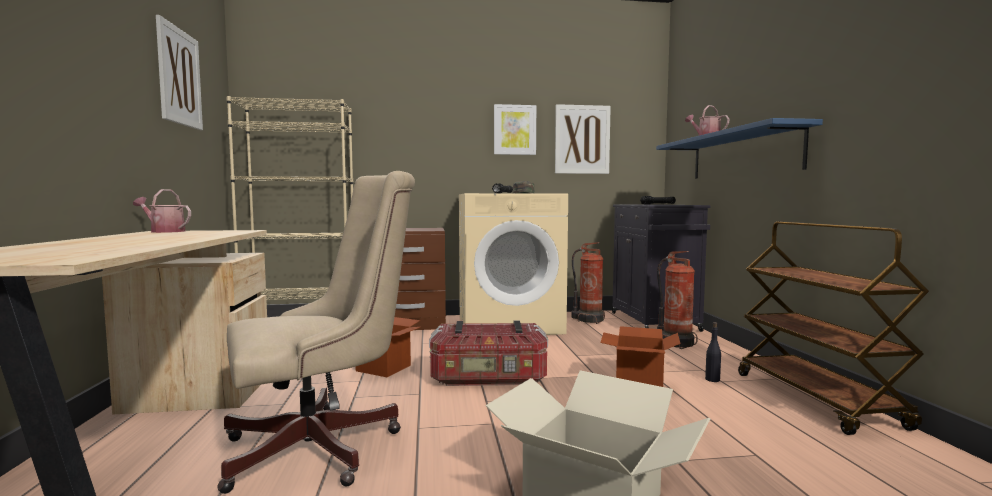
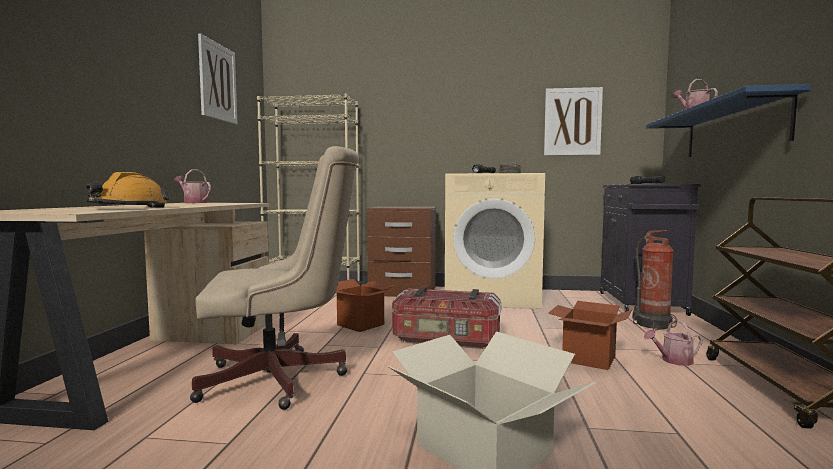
camera: 15 degrees right, 0 degrees up
(115, 248) = (129, 208): none -> orange hard hat
(514, 130) = (504, 115): picture -> none
(589, 320) = (572, 298): fire extinguisher -> none
(712, 379) = (673, 361): black bottle -> watering can

